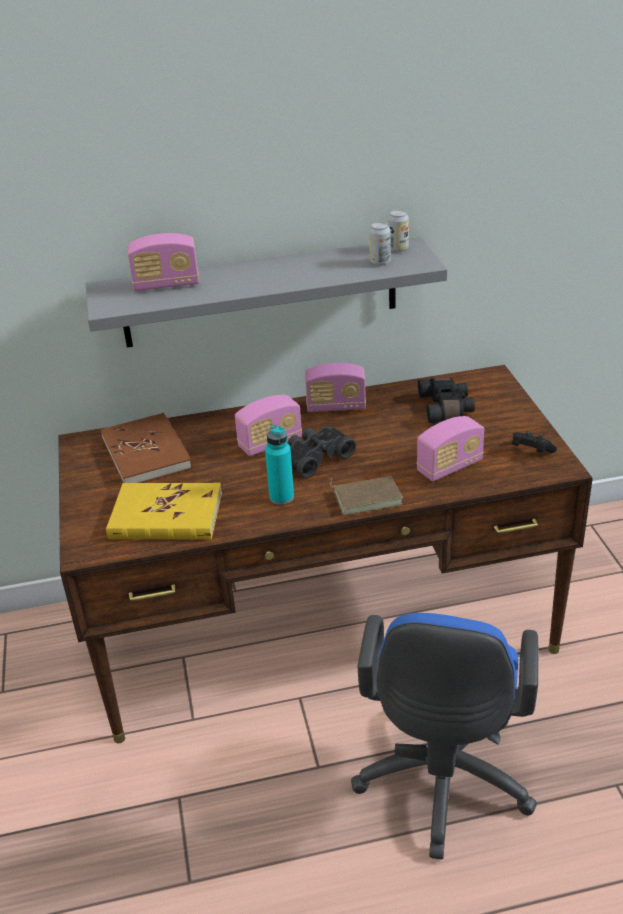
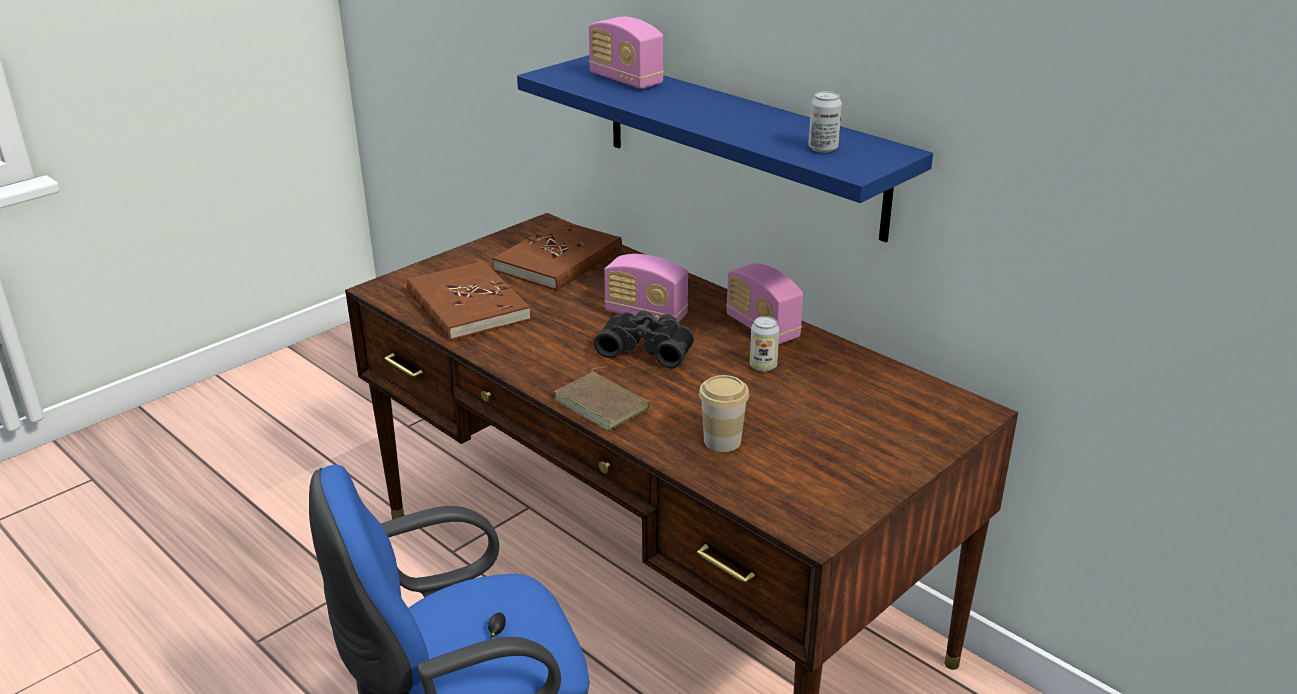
camera: 55 degrees right, 5 degrees down
(166, 516) = (467, 306): yellow book -> brown book
(260, 293) = (740, 144): grey shelf -> blue shelf
(281, 497) = (555, 354): turquoise bottle -> none
(398, 249) = (875, 149): can -> can (763, 366)
(447, 408) = (850, 400): black binoculars -> none
(449, 467) = (722, 441): radio -> cup
(531, 451) = (826, 493): black game controller -> none

